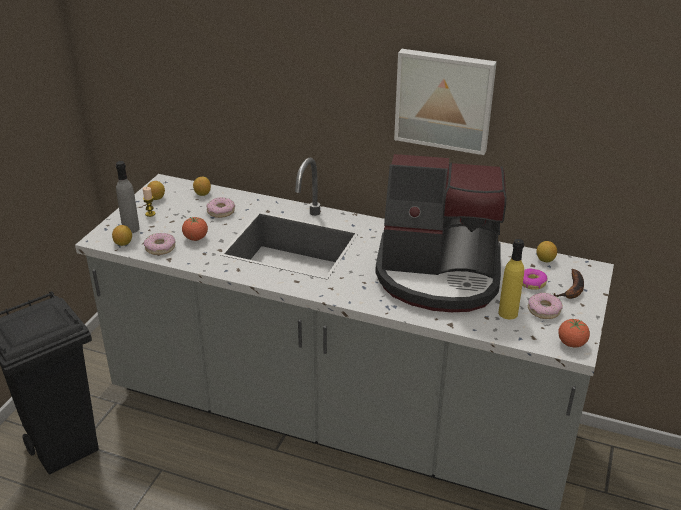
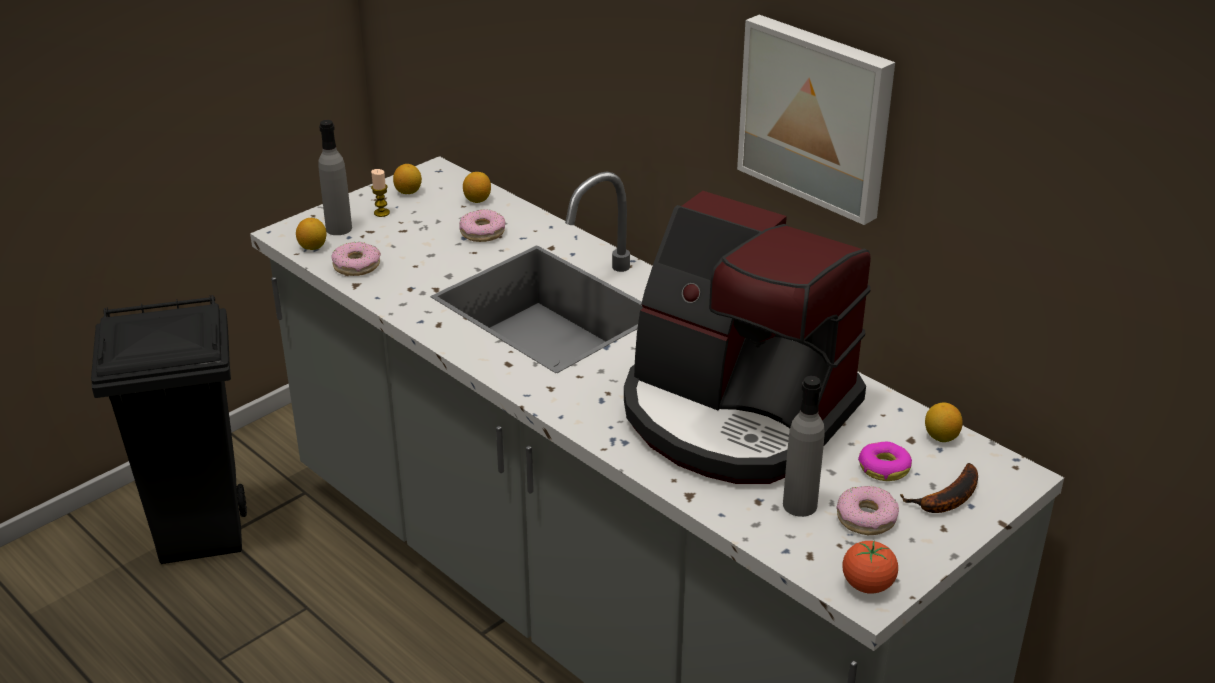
camera: 25 degrees right, 0 degrees up
(196, 238) = (416, 264): tomato -> none
(508, 313) = (799, 505): yellow bottle -> grey bottle

